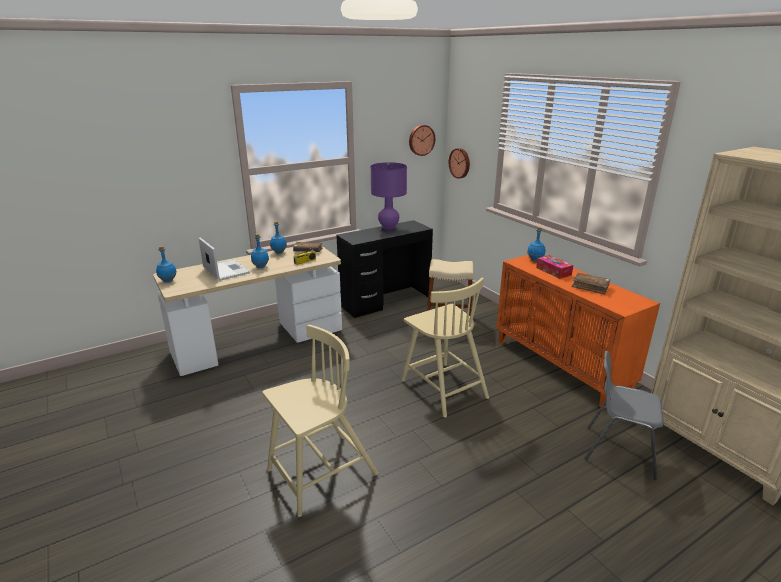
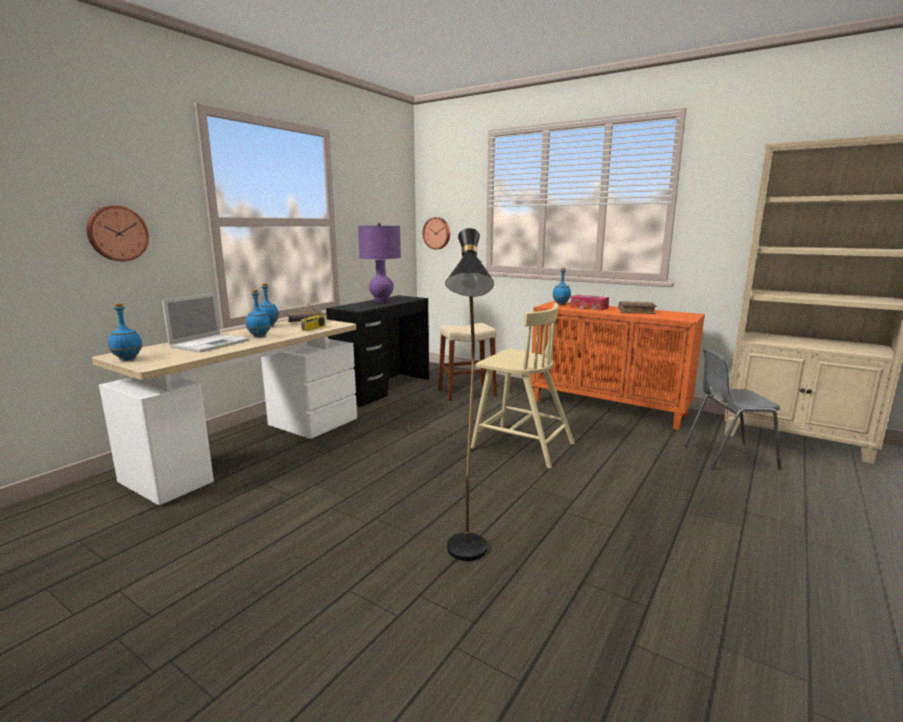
camera: 25 degrees left, 10 degrees down
(225, 270) = (211, 343): laptop -> laptop turned 90 degrees clockwise
(320, 474) = (467, 558): beige chair -> black floor lamp
(421, 140) = (395, 209): wall clock -> wall clock (117, 233)

